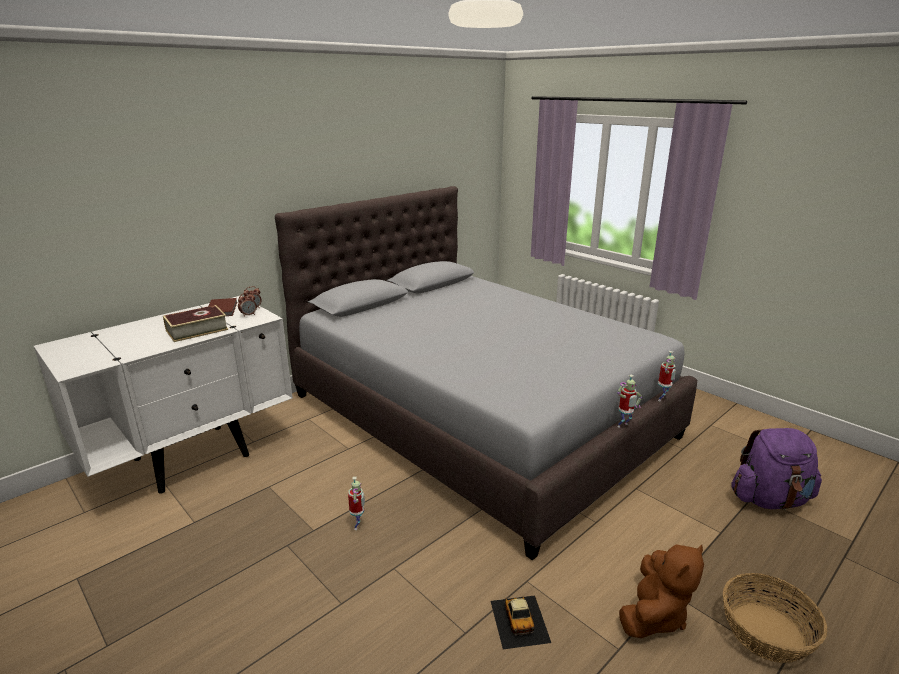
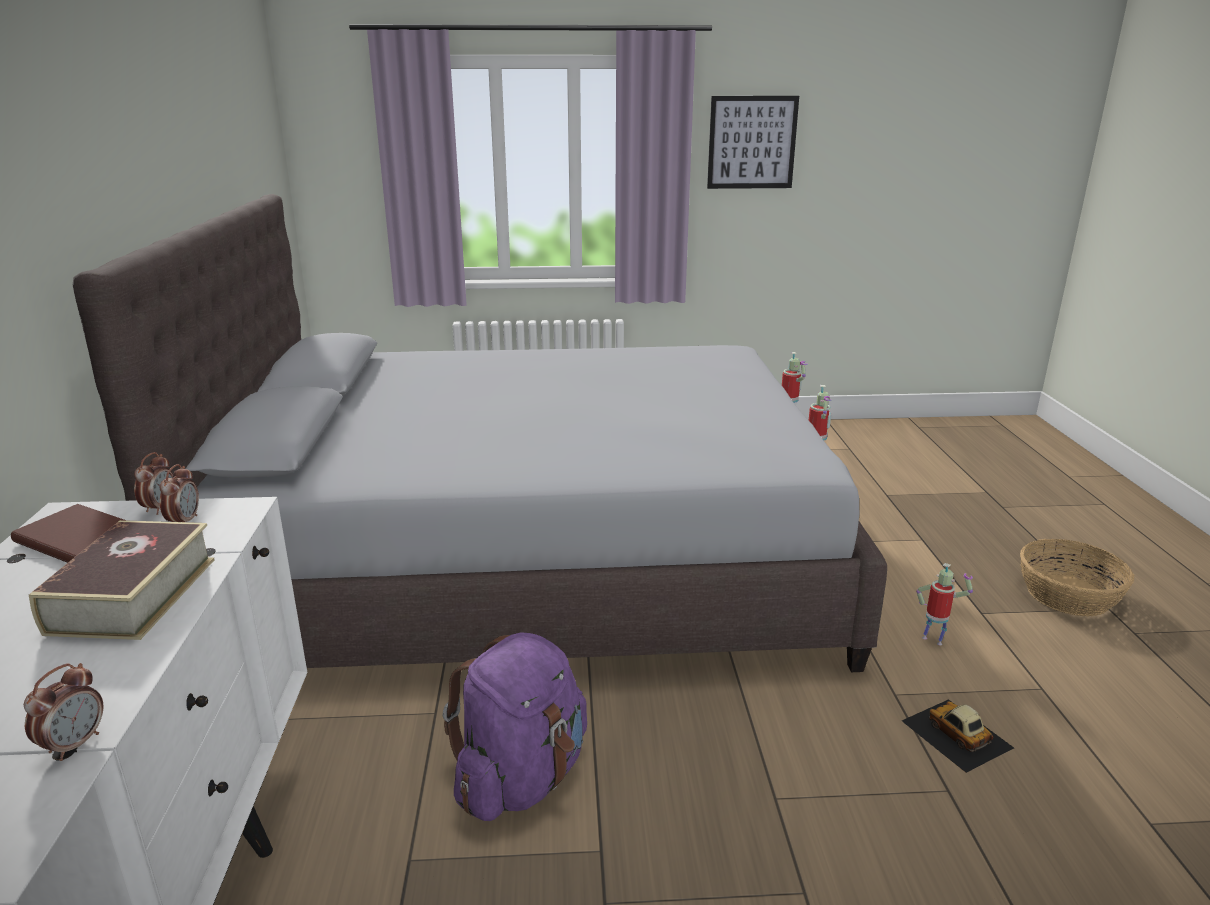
camera: 50 degrees left, 0 degrees up
(119, 358) = (75, 744): none -> alarm clock
(358, 525) = (645, 791): toy robot -> toy robot (933, 639)
(520, 620) = (956, 734): toy car -> toy car turned 150 degrees counterclockwise
(654, 615) = (1008, 640): brown plush toy -> none
(770, 499) = (900, 491): purple backpack -> purple backpack (522, 778)
(776, 191) = (752, 142): none -> picture

